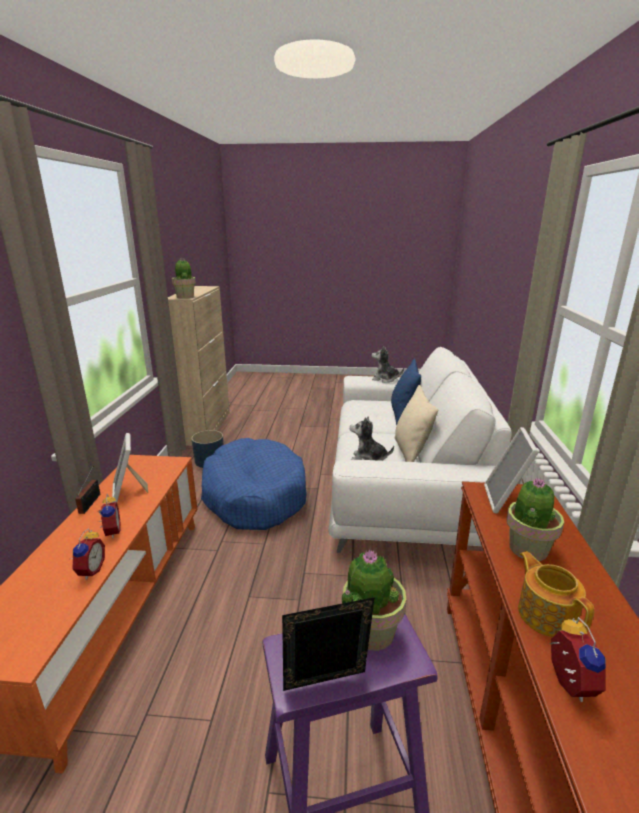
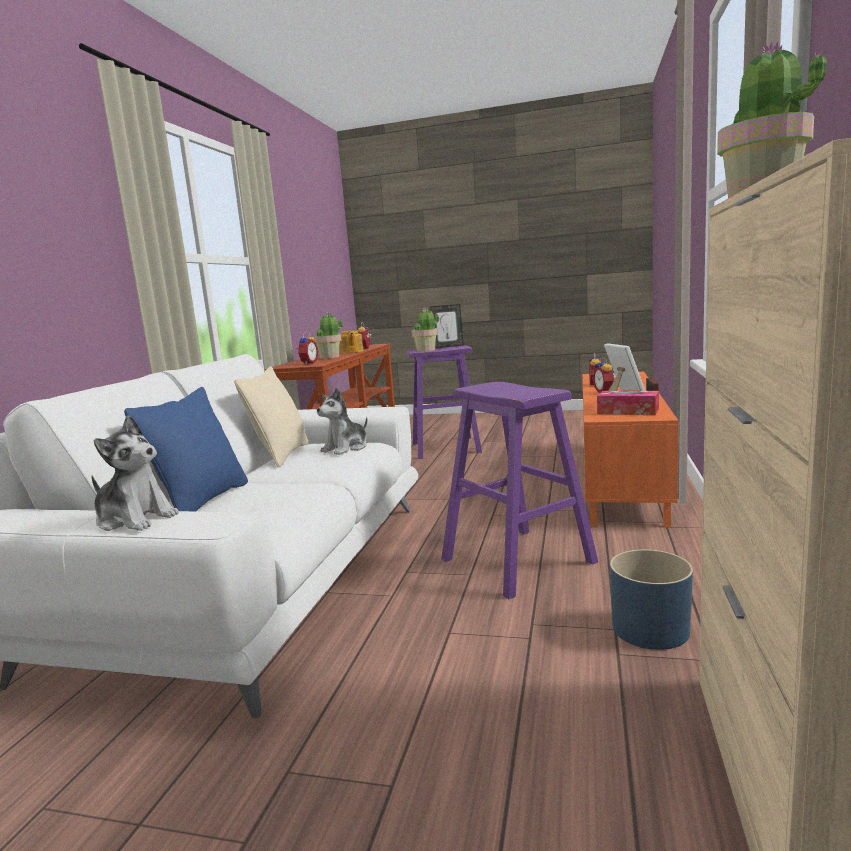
camera: 170 degrees left, 10 degrees down
(145, 471) = (628, 411): none -> tissue box
(254, 495) = (517, 560): blue dog bed -> purple stool
(368, 459) = (346, 448): plush toy -> plush toy turned 105 degrees clockwise
(507, 501) = (308, 363): picture frame -> alarm clock

